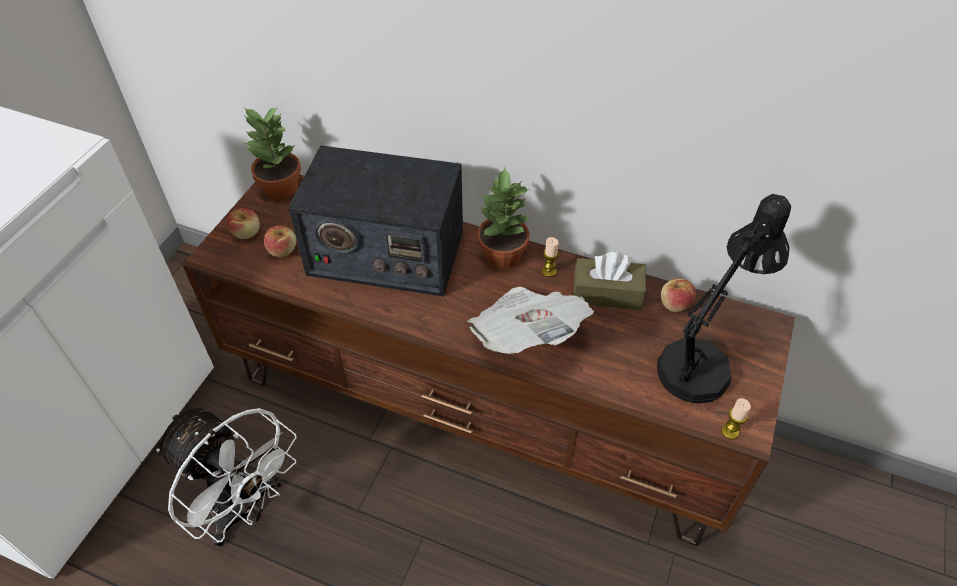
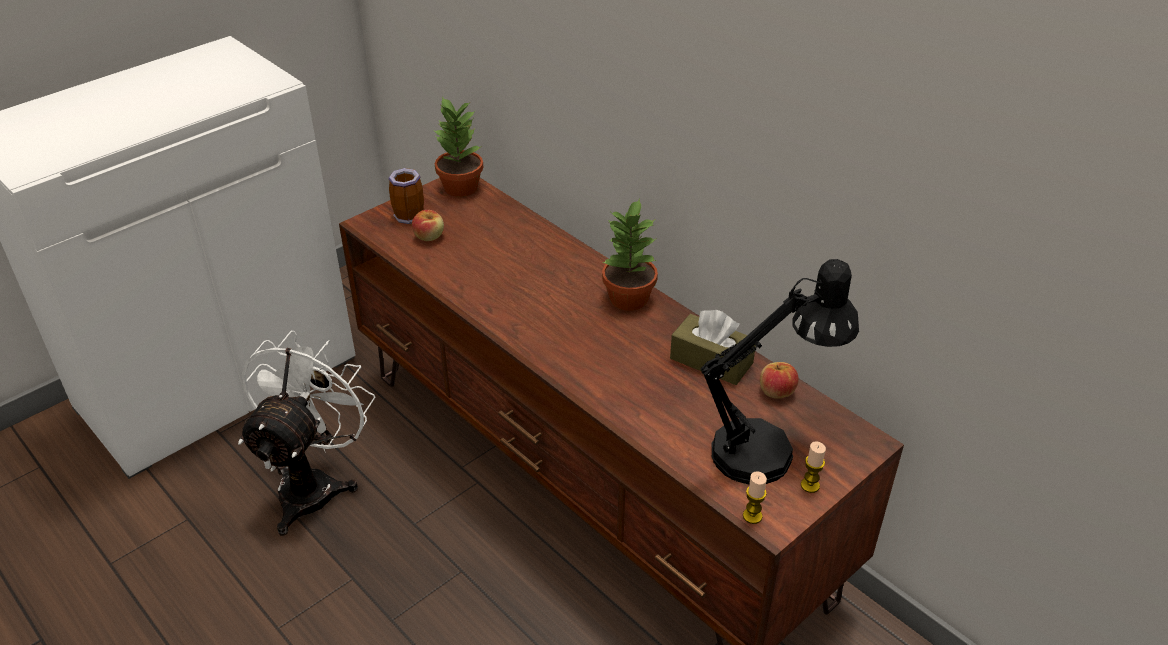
camera: 25 degrees right, 10 degrees down
(245, 509) = (314, 484): white fan -> white fan turned 135 degrees counterclockwise
(247, 233) = (408, 214): apple -> mug
(385, 253) = (518, 264): radio -> none
(526, 336) = (604, 370): newspaper -> none
(549, 271) = (665, 325): candle -> candle (810, 485)

